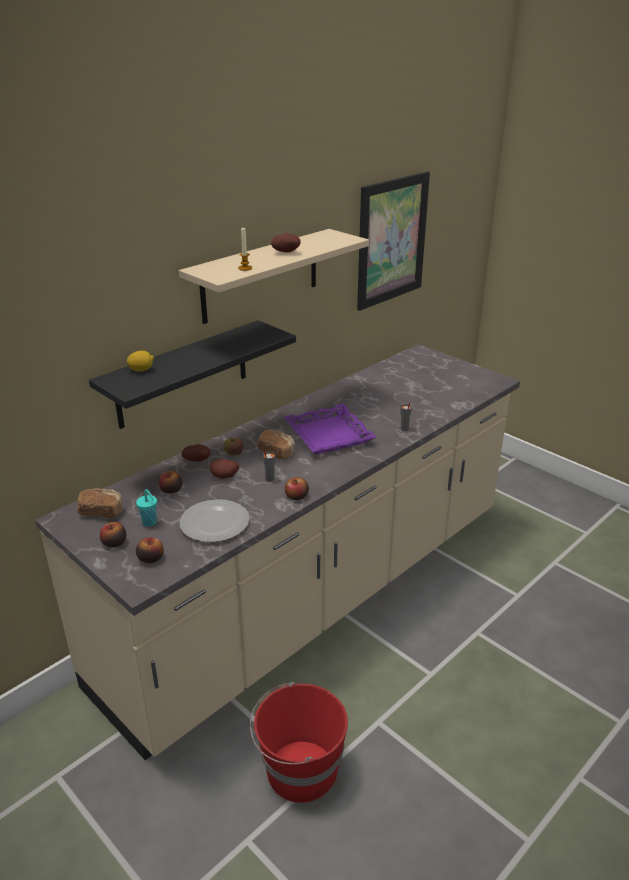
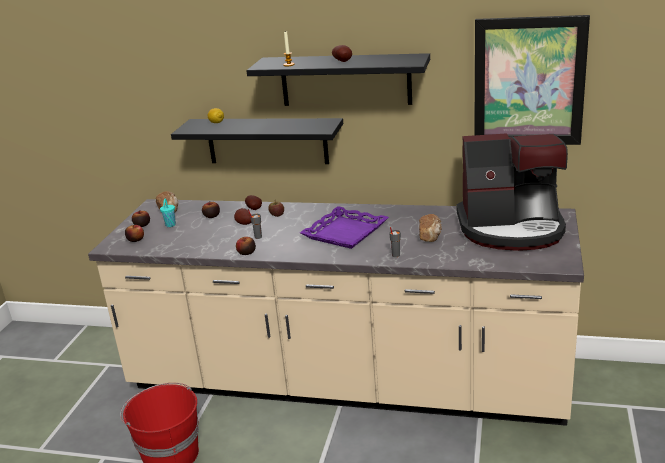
camera: 60 degrees right, 5 degrees down
(214, 522) = (188, 241): plate -> none
(260, 276) = (345, 80): beige shelf -> black shelf
(277, 452) = (296, 226): bread -> bread (430, 236)
(420, 373) = (511, 228): none -> coffee machine

